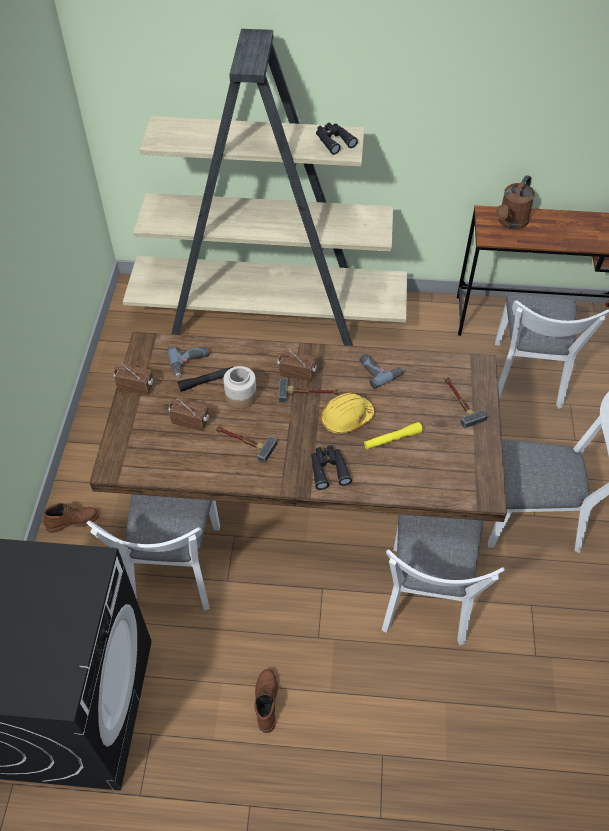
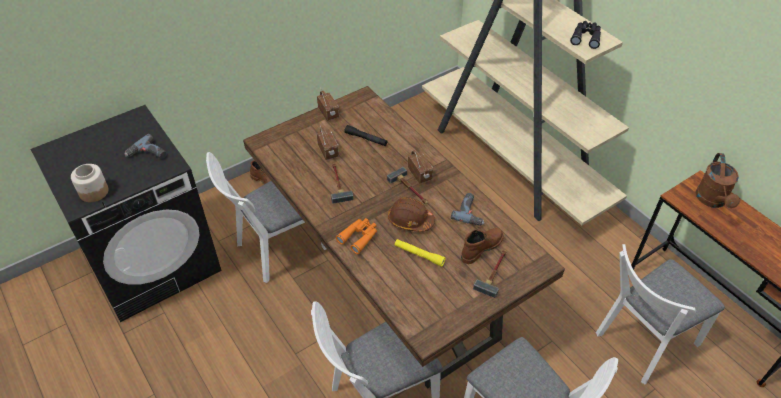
camera: 50 degrees right, 5 degrees down
(190, 363) = (371, 123): power drill -> power drill (147, 154)
(240, 397) = (371, 161): jar -> jar (93, 192)
(265, 701) = (228, 355): brown boot -> brown boot (481, 247)
(328, 469) = (359, 237): black binoculars -> orange binoculars
(346, 418) = (410, 220): yellow hard hat -> brown hard hat
(510, 223) = (712, 201): brown watering can -> brown watering can turned 75 degrees counterclockwise

